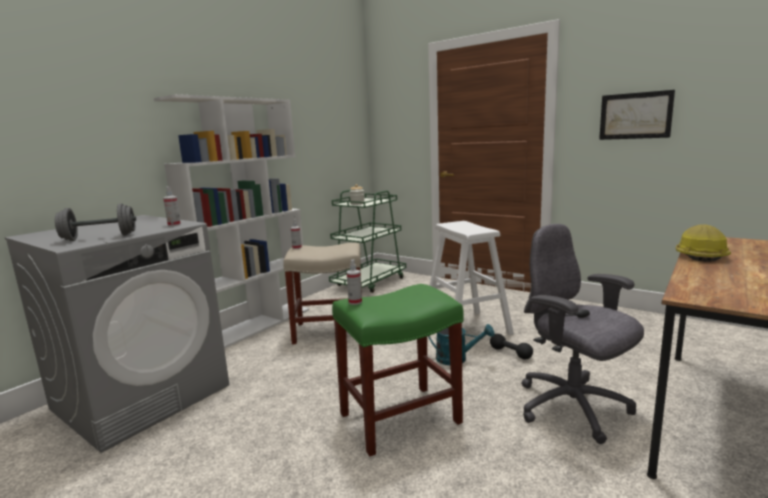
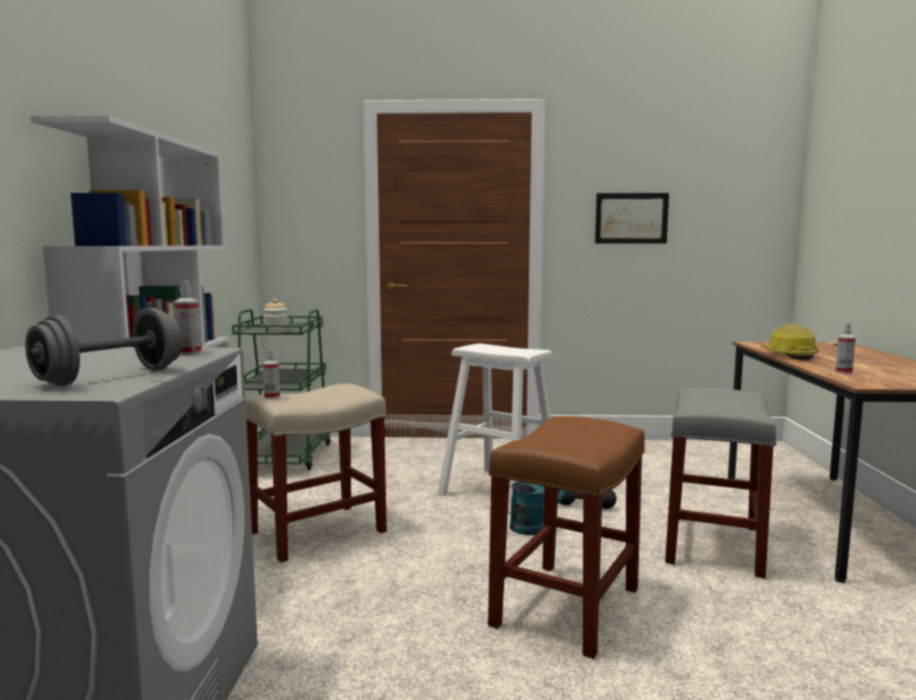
camera: 35 degrees left, 5 degrees down
(355, 302) = (539, 443): spray bottle -> spray bottle (843, 372)
(401, 417) = (567, 605): green stool -> brown stool
(573, 408) = (713, 544): grey office chair -> grey stool

